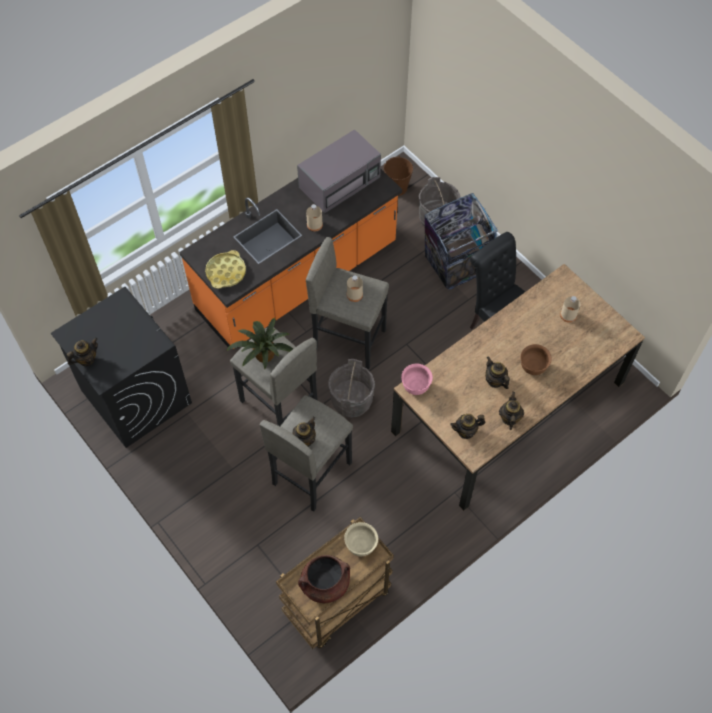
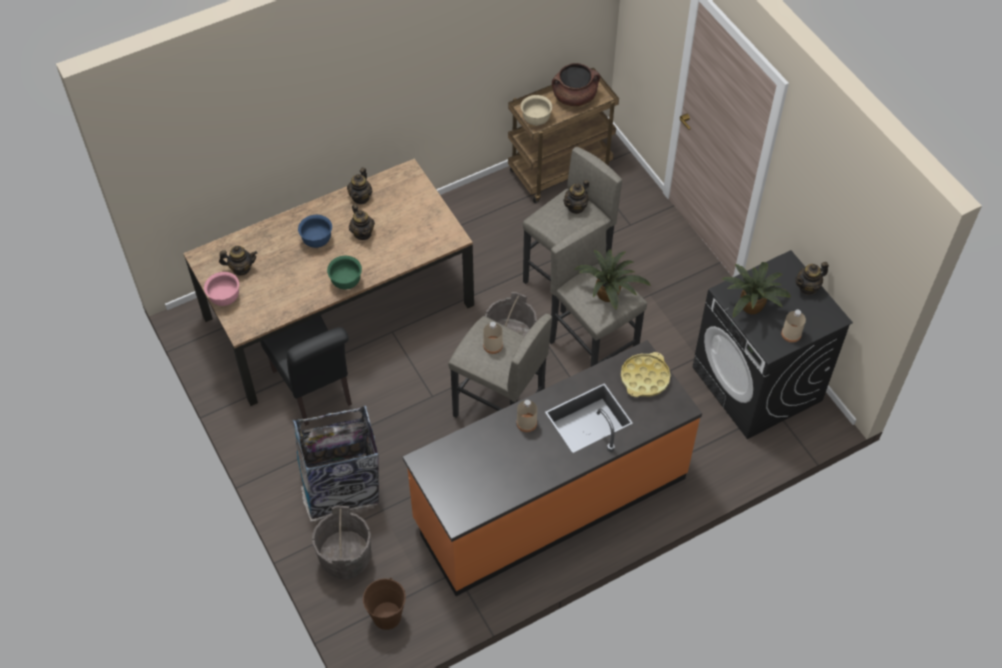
camera: 170 degrees left, 5 degrees down
(137, 336) = (751, 304): none -> potted plant
(340, 181) = (481, 480): grey microwave -> none
(416, 386) = (448, 239): pink bowl -> pink bowl (225, 298)
(466, 431) = (409, 192): teapot -> teapot (241, 268)
(493, 331) = (346, 282): none -> green bowl
(533, 367) = (317, 240): brown bowl -> blue bowl
(568, 315) = (255, 287): beige bottle -> beige bottle (791, 334)

